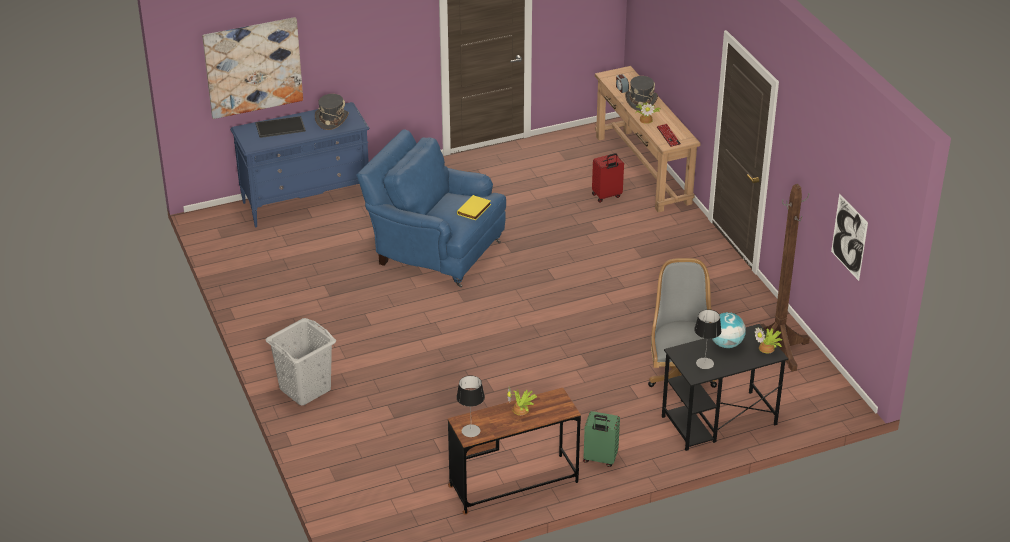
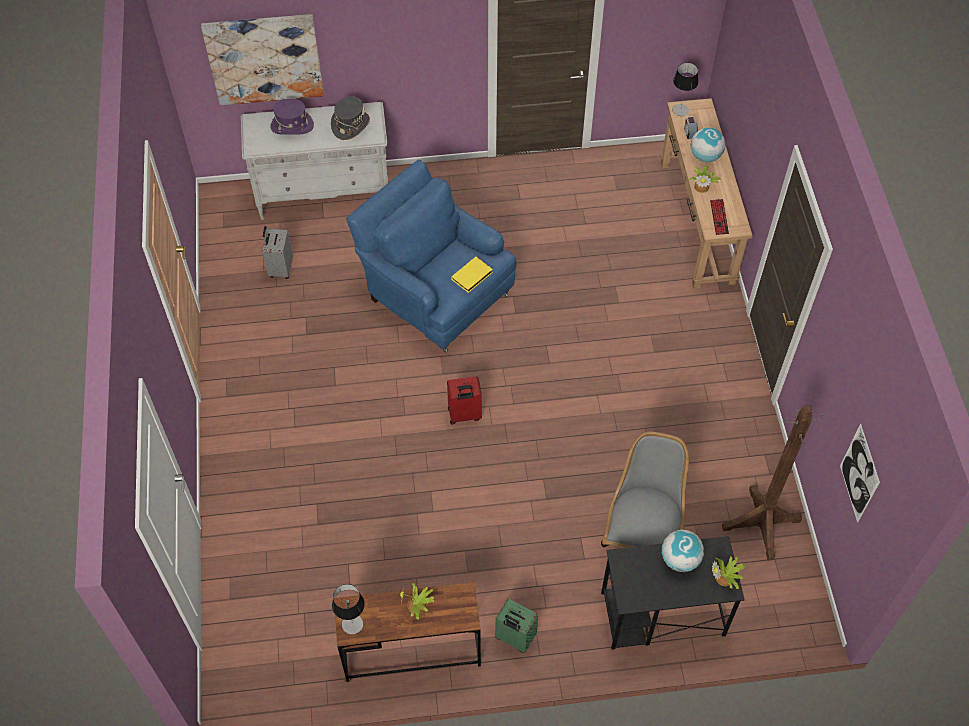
camera: 15 degrees right, 20 degrees up
(280, 128) = (292, 126): tray -> purple hat
(287, 257) = (280, 268): none -> grey suitcase
(305, 389) = (240, 461): grey laundry basket -> none
(307, 202) = (324, 195): blue dresser -> white dresser
(607, 196) = (644, 252): red suitcase -> red suitcase (464, 415)
(641, 101) = (705, 156): grey hat -> globe
(704, 363) = (645, 584): table lamp -> table lamp (680, 110)

